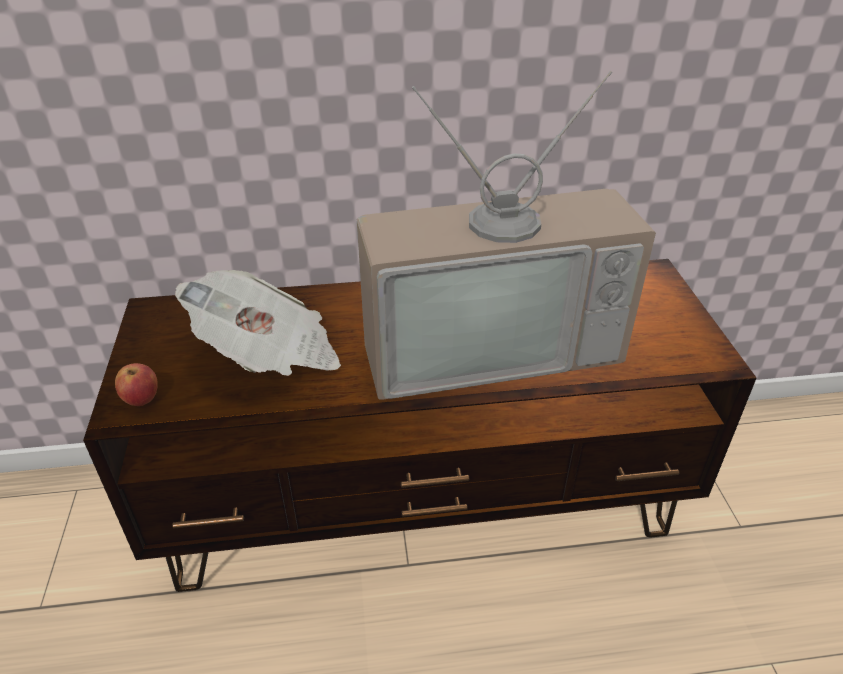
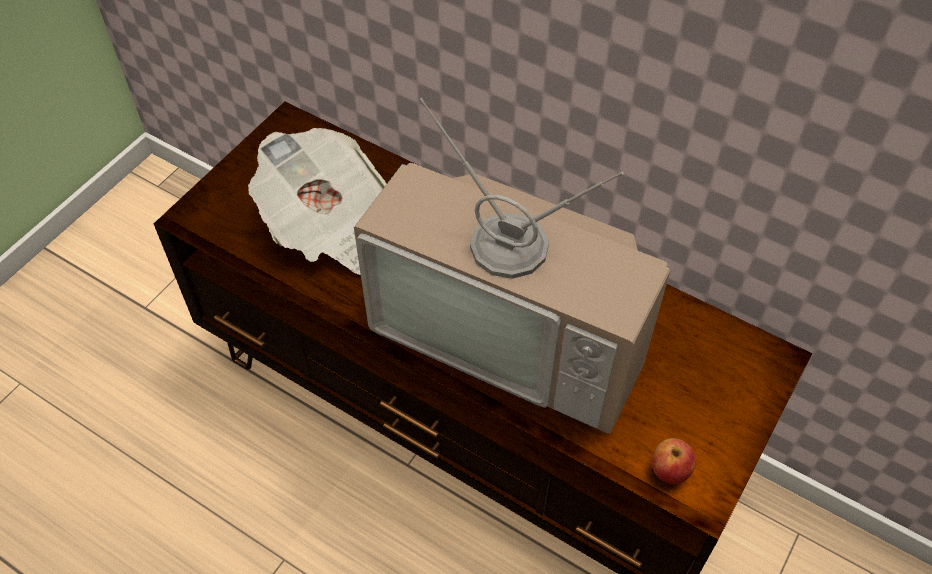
camera: 40 degrees right, 15 degrees up
(142, 399) = (214, 211): apple -> apple (670, 471)

